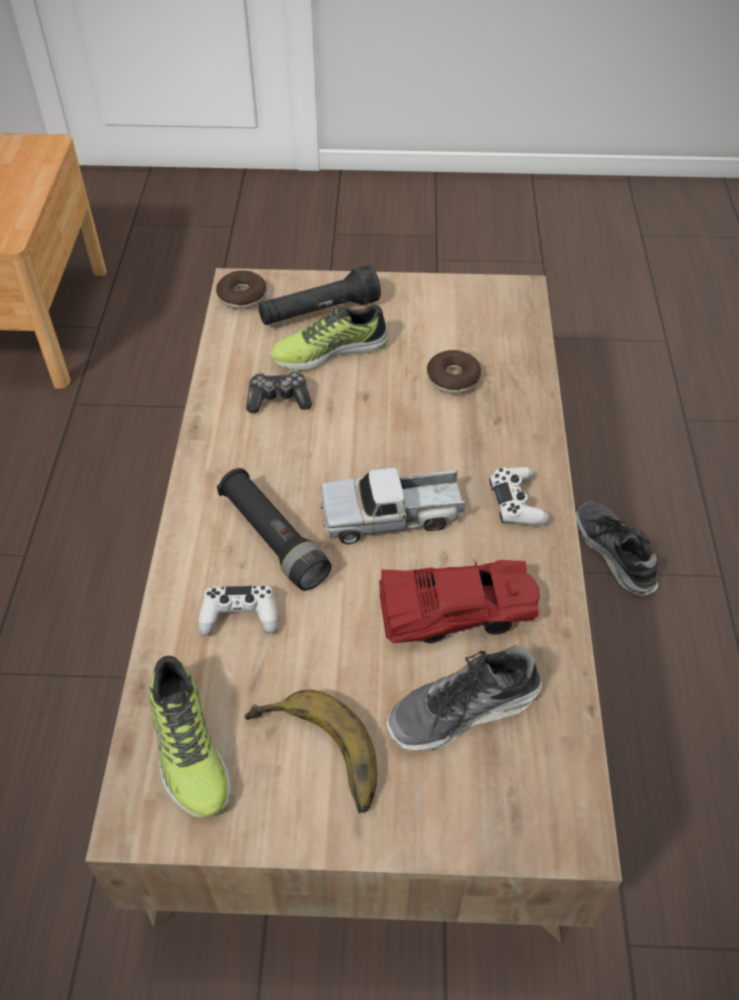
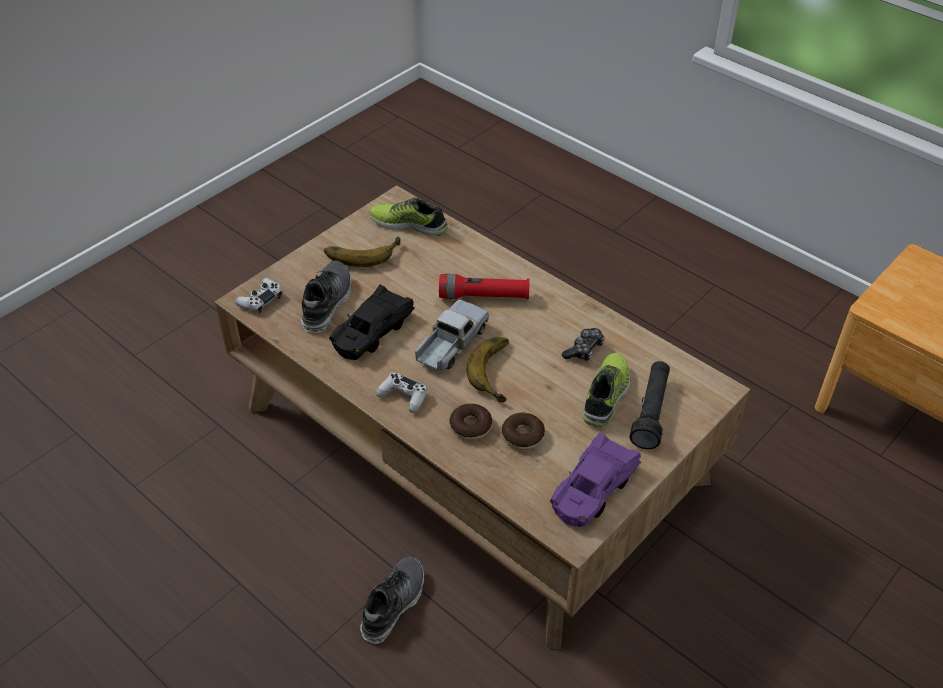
camera: 130 degrees right, 5 degrees down
(239, 616) = (453, 265): white game controller -> white game controller (260, 300)
(242, 297) = (702, 384): donut -> donut (470, 426)
(274, 539) = (484, 296): black flashlight -> red flashlight
(388, 446) = (499, 371): none -> banana
(457, 304) = (592, 489): none -> purple toy car
(457, 611) = (371, 331): red toy car -> black toy car
(614, 553) = (393, 604): shoe -> shoe turned 75 degrees counterclockwise

